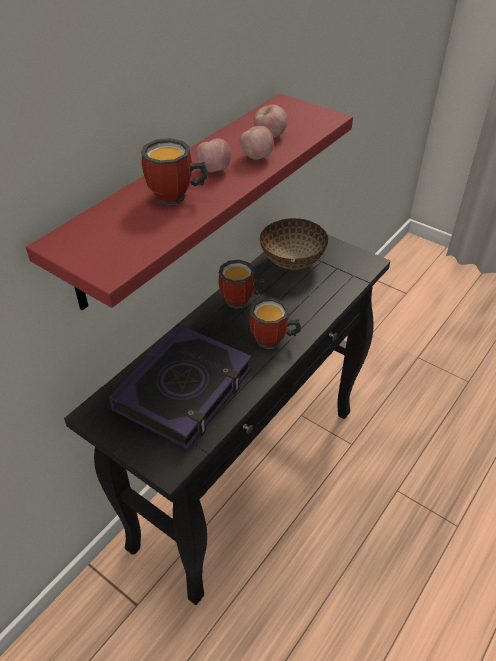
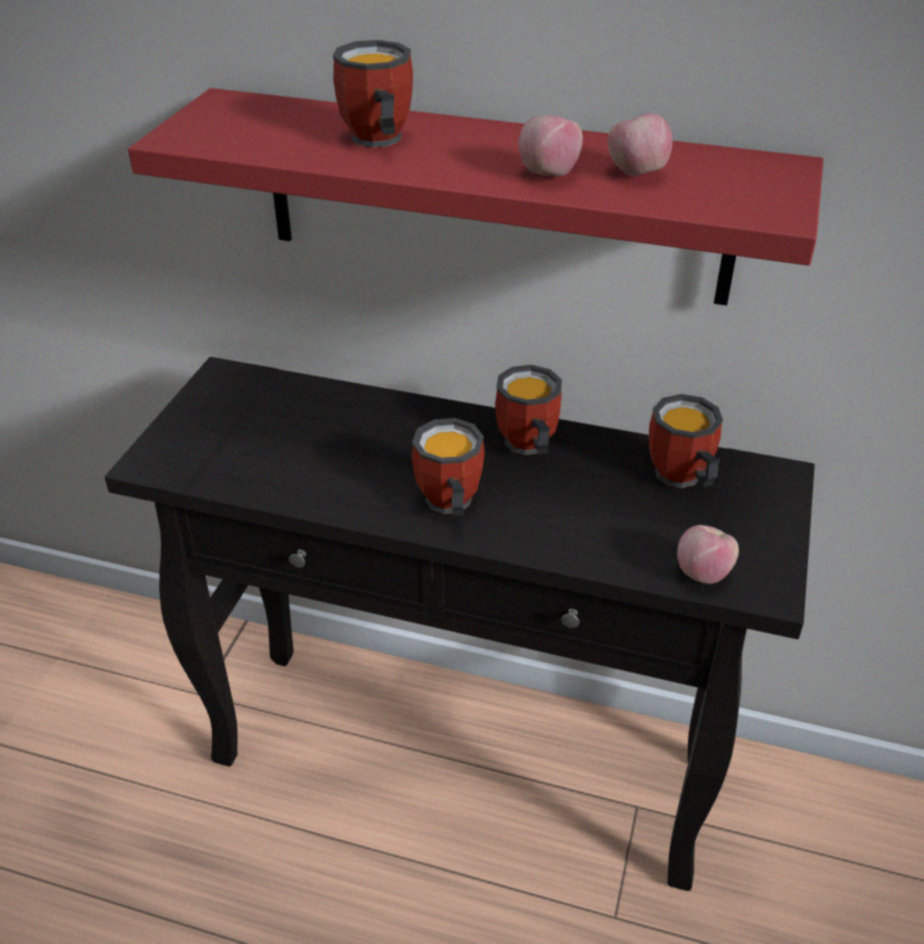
camera: 70 degrees right, 5 degrees down
(184, 390) = (295, 439): book -> none
(214, 170) = (478, 151): apple -> apple (702, 573)
(291, 261) = (679, 479): bowl -> mug

